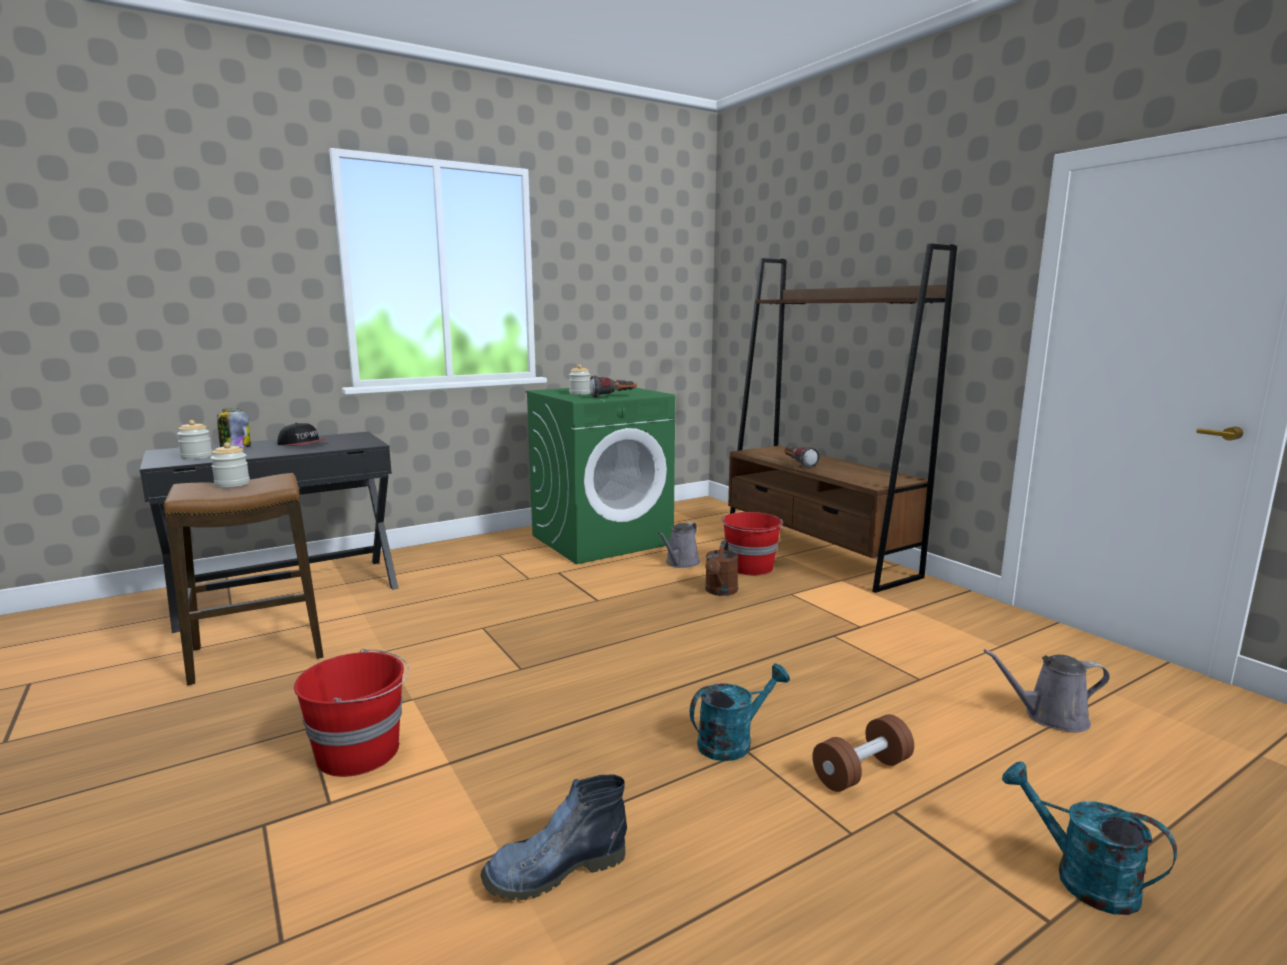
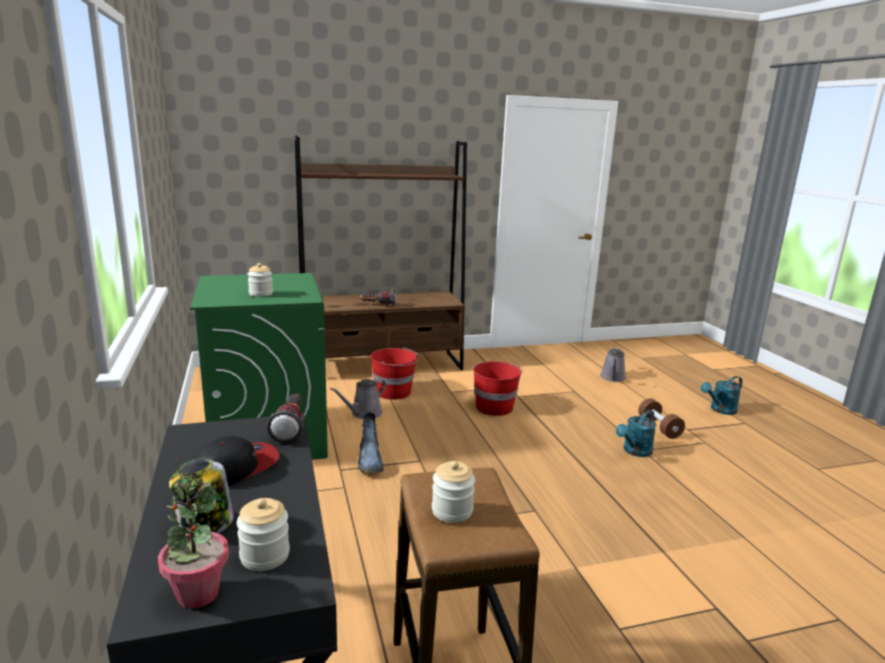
camera: 75 degrees left, 5 degrees up
(170, 453) = (197, 594): none -> potted plant
(360, 751) = (653, 595): red bucket -> red bucket (494, 407)
(554, 871) = (753, 522): boot -> boot (370, 462)
(613, 396) = (304, 288): flashlight -> flashlight (291, 427)
(680, 563) = (364, 413): grey watering can -> grey watering can turned 90 degrees clockwise
(720, 592) = (433, 412): brown watering can -> none
(733, 741) = (634, 451): turquoise watering can -> turquoise watering can turned 120 degrees counterclockwise

